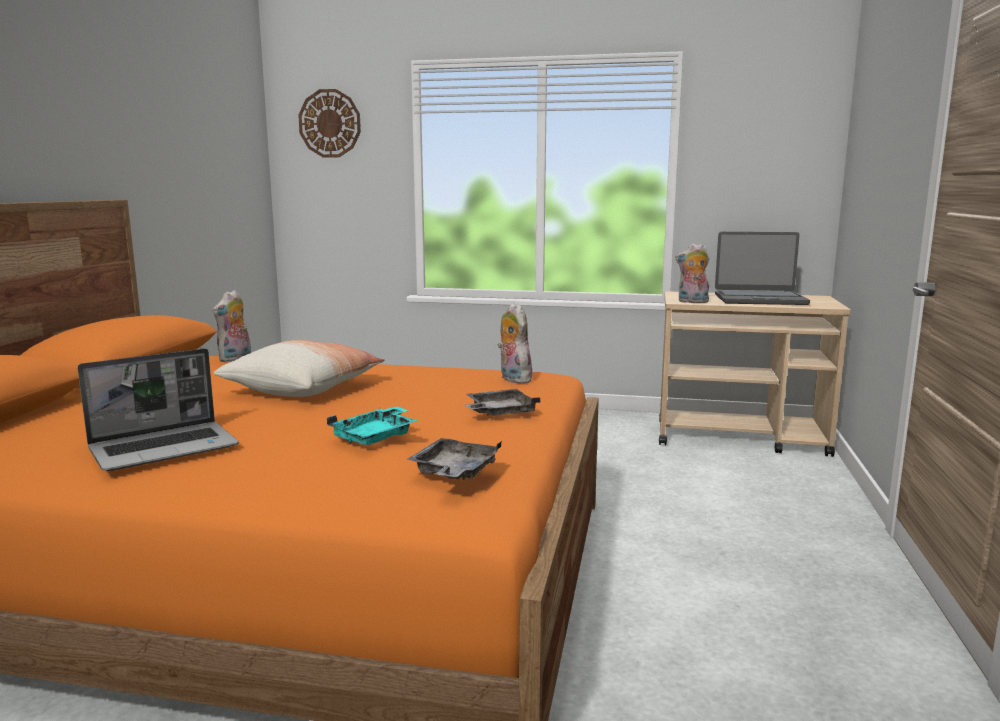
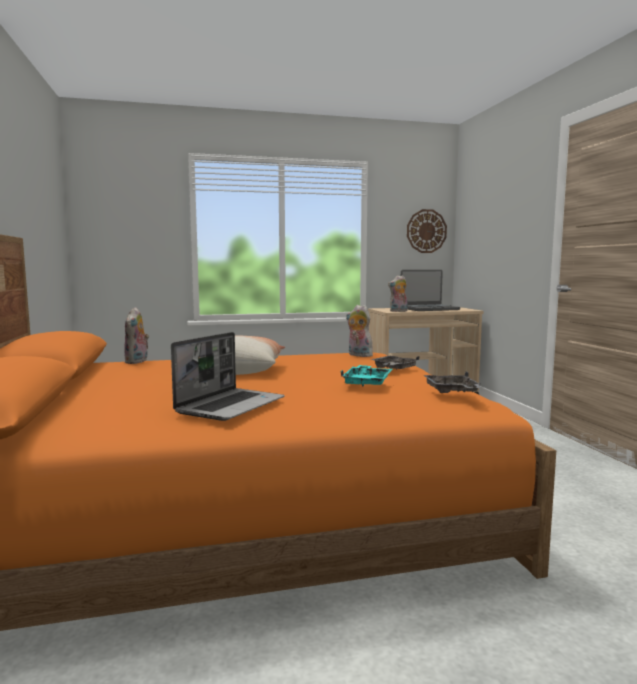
camera: 25 degrees left, 5 degrees down
(330, 123) = (122, 194): wall clock -> wall clock (426, 231)

